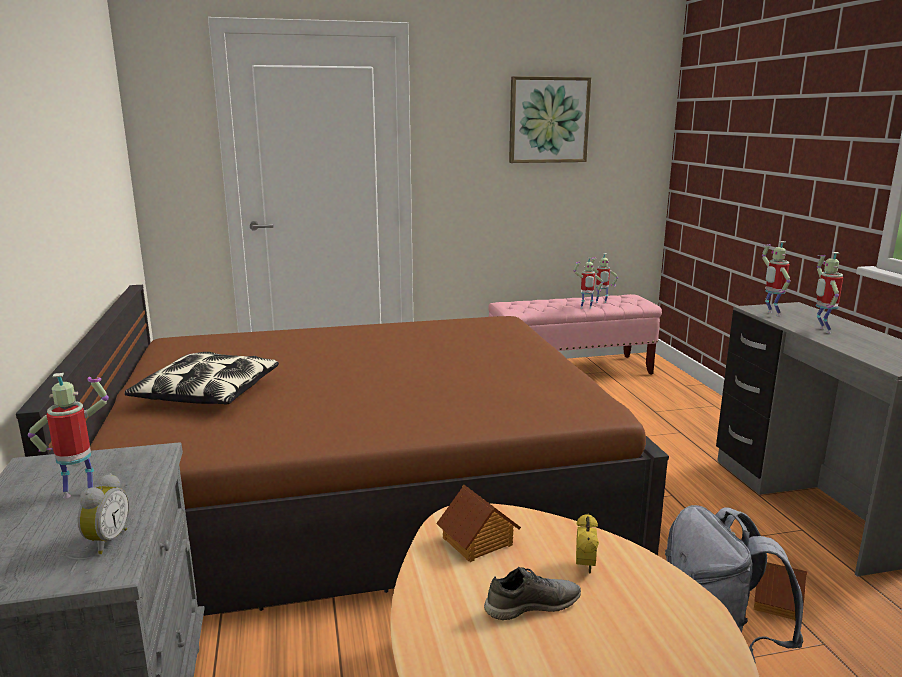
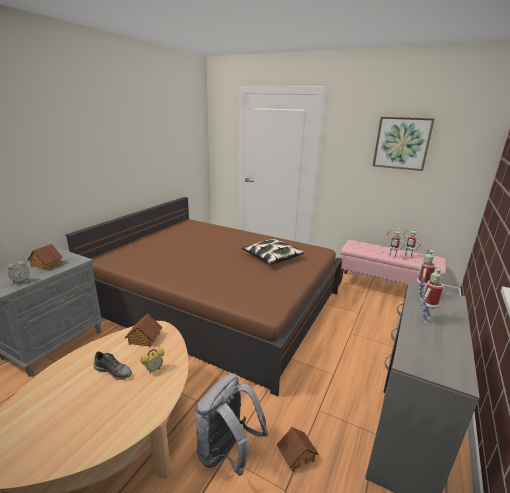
camera: 40 degrees right, 5 degrees up
(81, 492) = (46, 264): toy robot -> toy house
(207, 393) = (160, 245): pillow -> pillow (272, 257)

